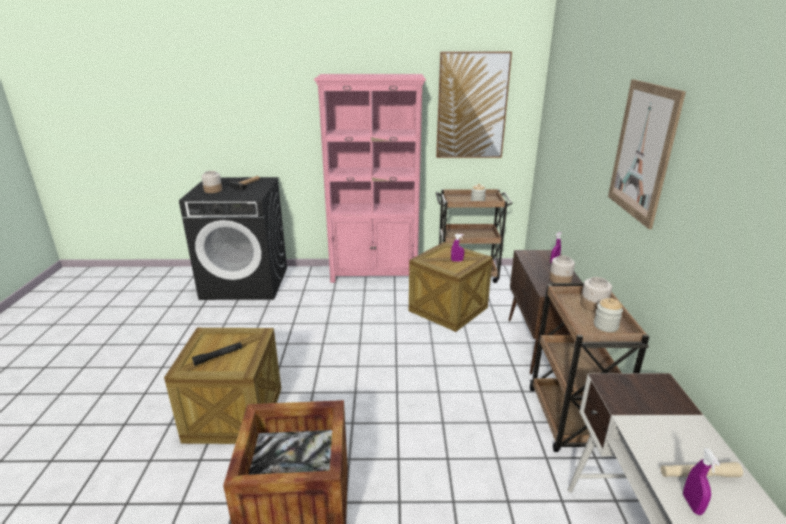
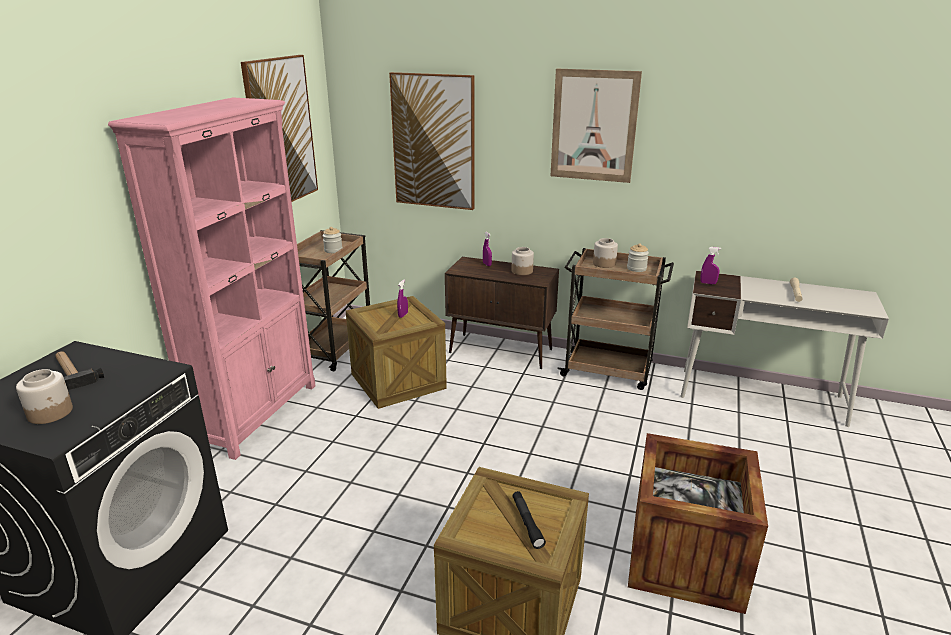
camera: 70 degrees left, 0 degrees up
(569, 139) = (434, 142): none -> picture
(692, 504) = (819, 302): purple spray bottle -> purple spray bottle (708, 283)

